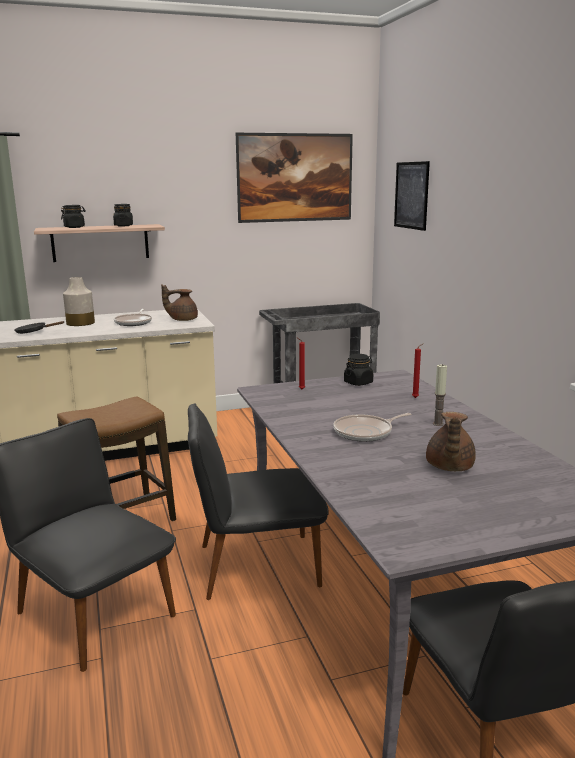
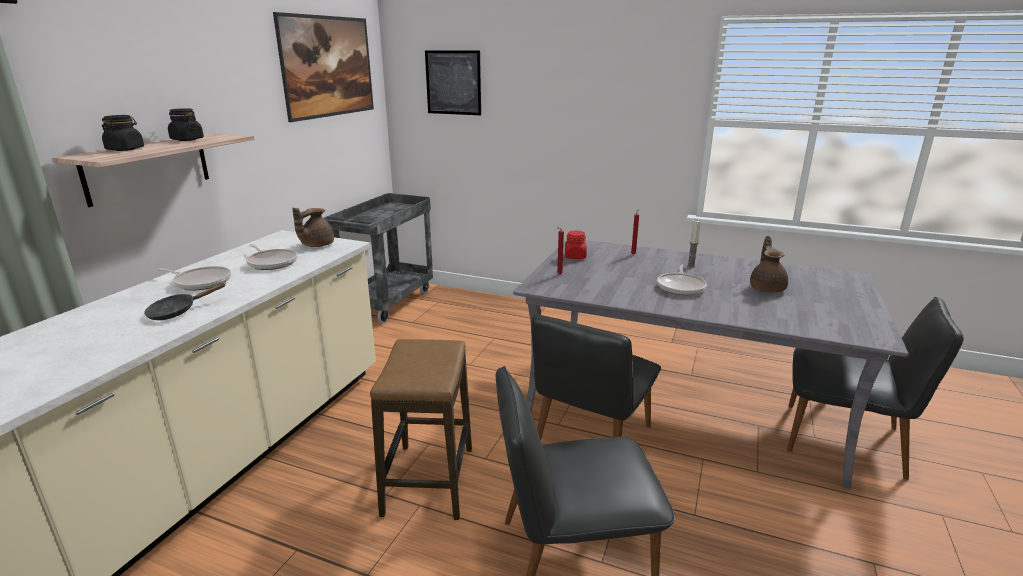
camera: 50 degrees left, 5 degrees up
(80, 323) = (201, 282): beige vase -> frying pan
(358, 382) = (575, 256): black jar -> red jar
(448, 467) = (767, 288): brown teapot -> brown teapot turned 135 degrees counterclockwise

